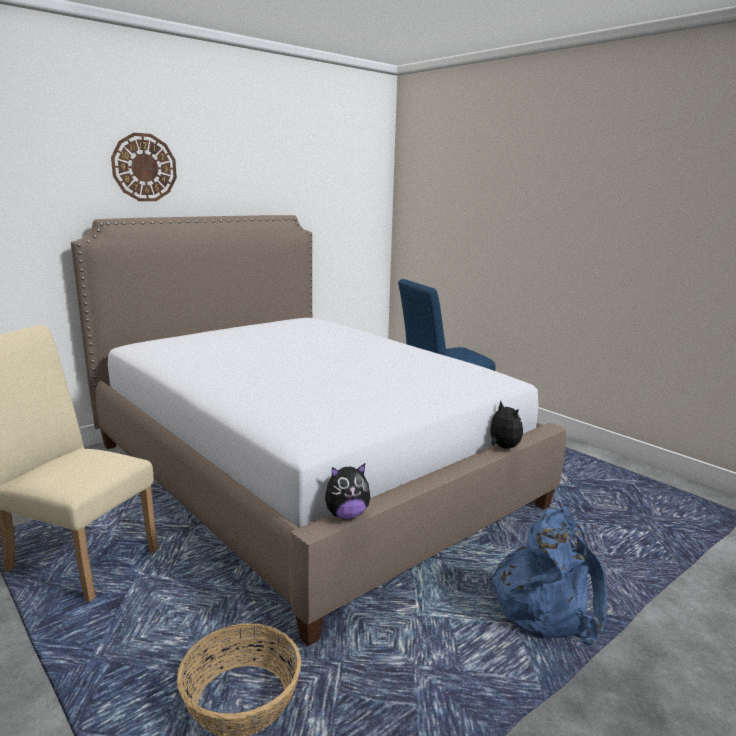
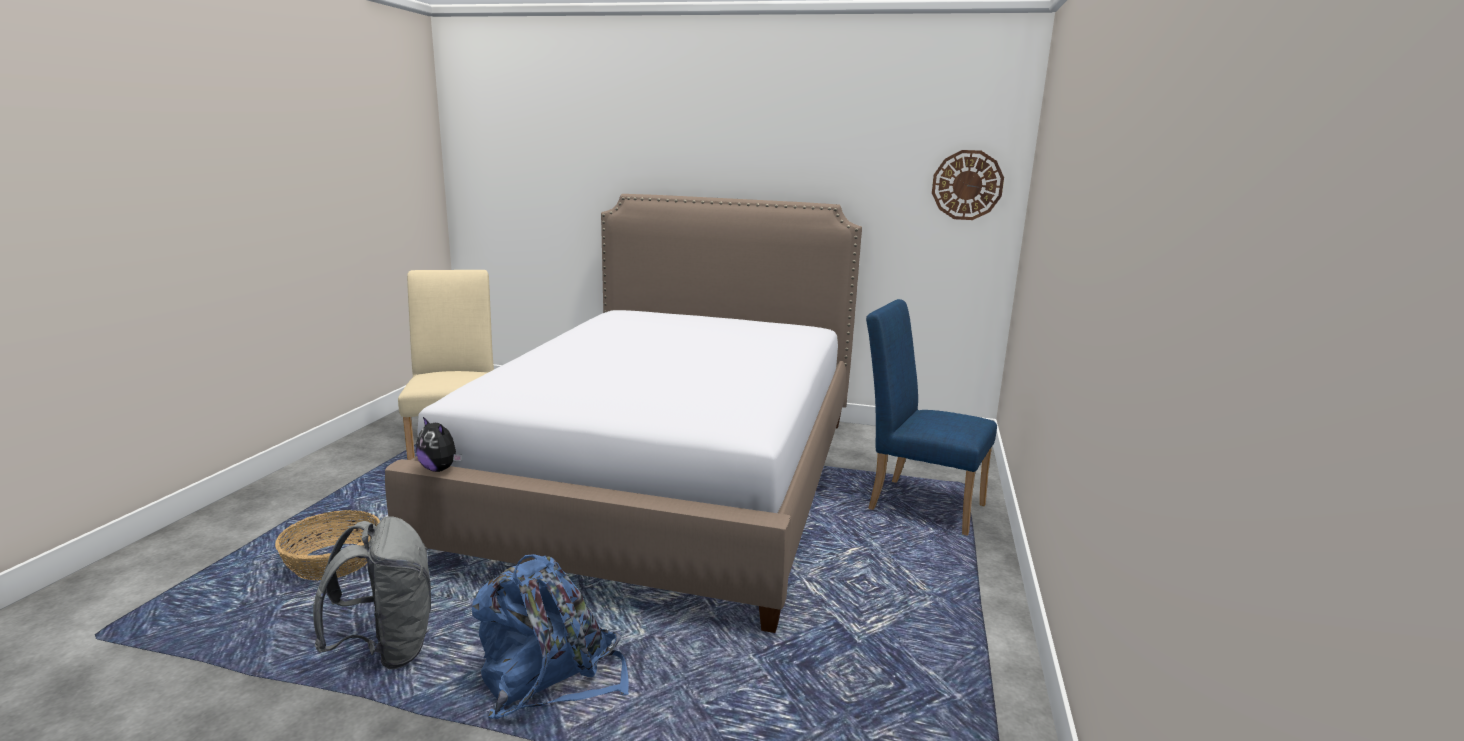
camera: 55 degrees right, 0 degrees up
(144, 167) = (678, 147): wall clock -> wall clock (967, 185)
(454, 687) = (387, 649): none -> grey backpack
(502, 447) = (667, 501): plush toy -> none

